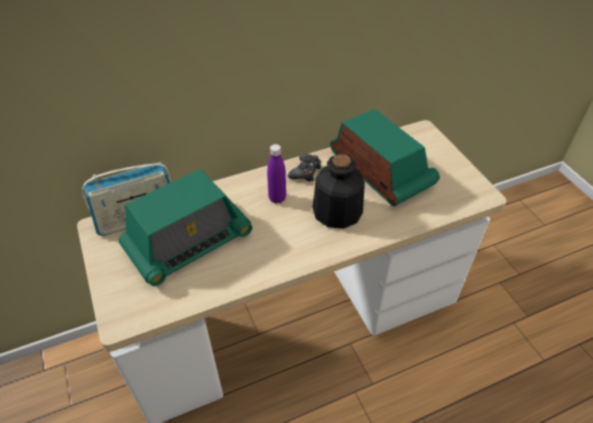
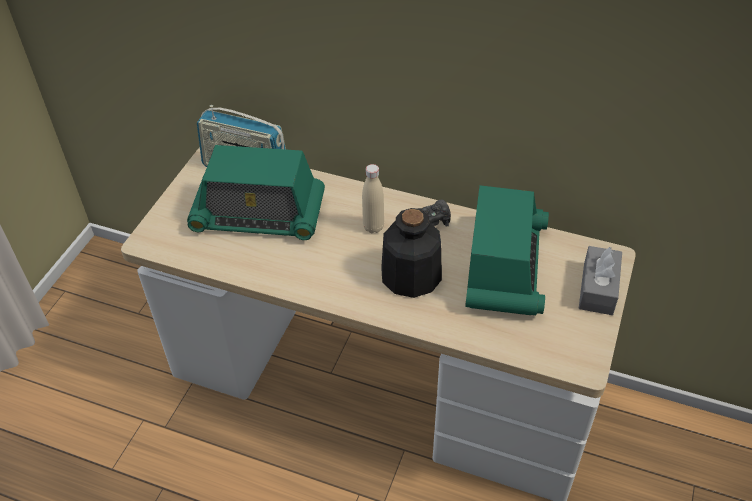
camera: 45 degrees right, 0 degrees up
(277, 198) = (373, 227): purple bottle -> beige bottle
(438, 150) = (598, 288): none -> grey tissue box

